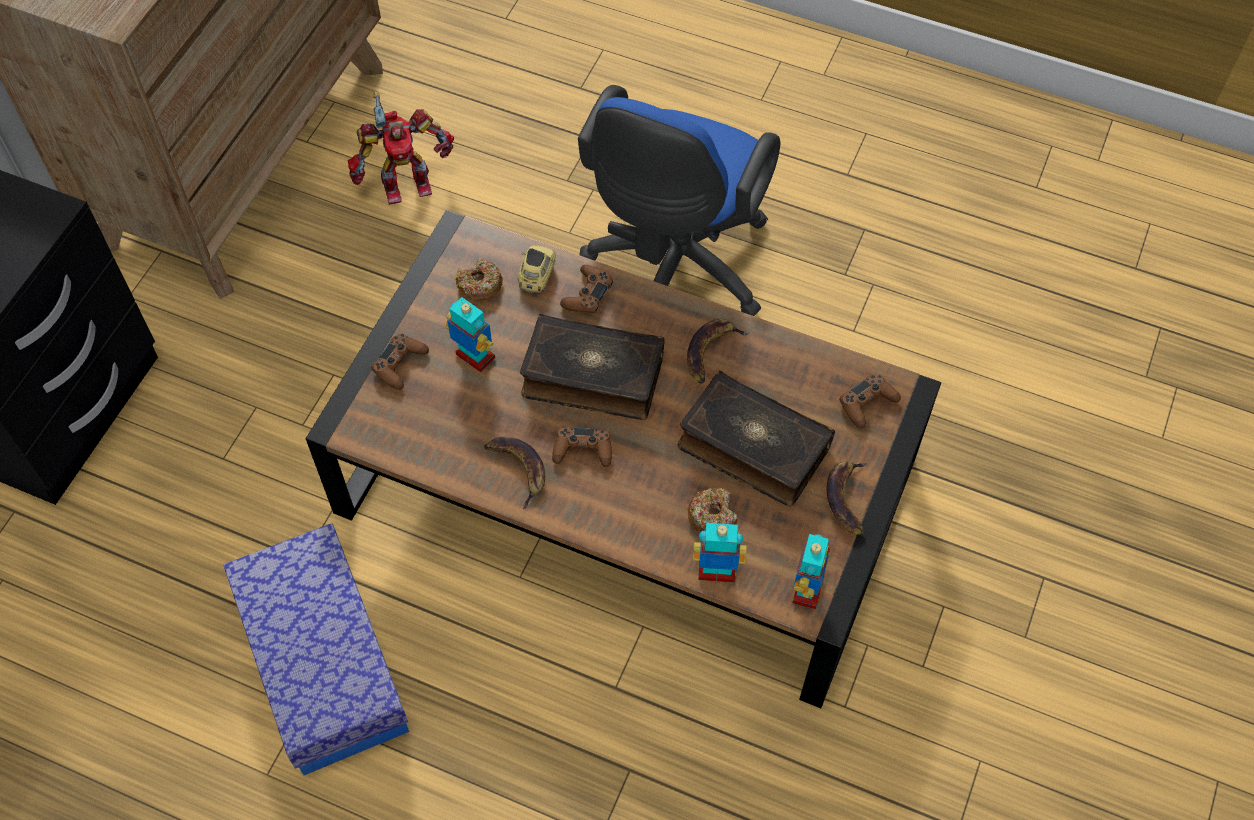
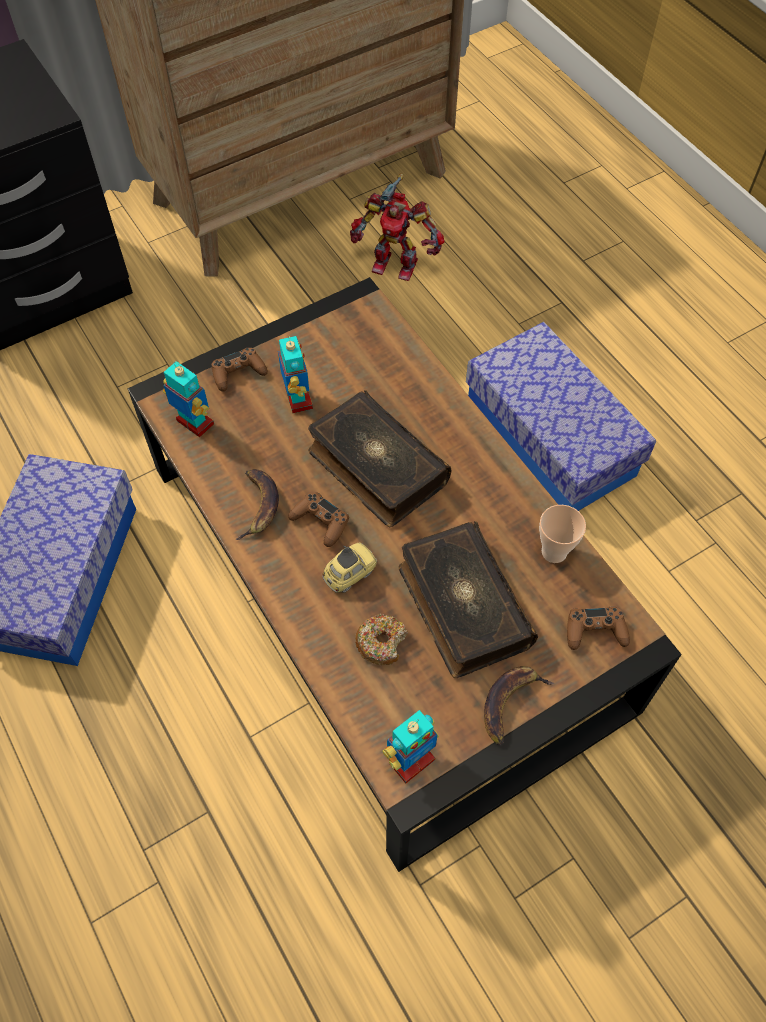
camera: 35 degrees right, 0 degrees up
(479, 285) = (347, 347): donut -> none
(537, 276) = (397, 364): toy car -> toy car (349, 574)
(587, 294) = (425, 401): brown game controller -> none
(673, 272) = (549, 438): blue office chair -> storage box
(711, 351) = (490, 504): banana -> none
(716, 571) = (347, 692): toy robot -> toy robot (194, 423)
(790, 360) = (554, 552): none -> cup

